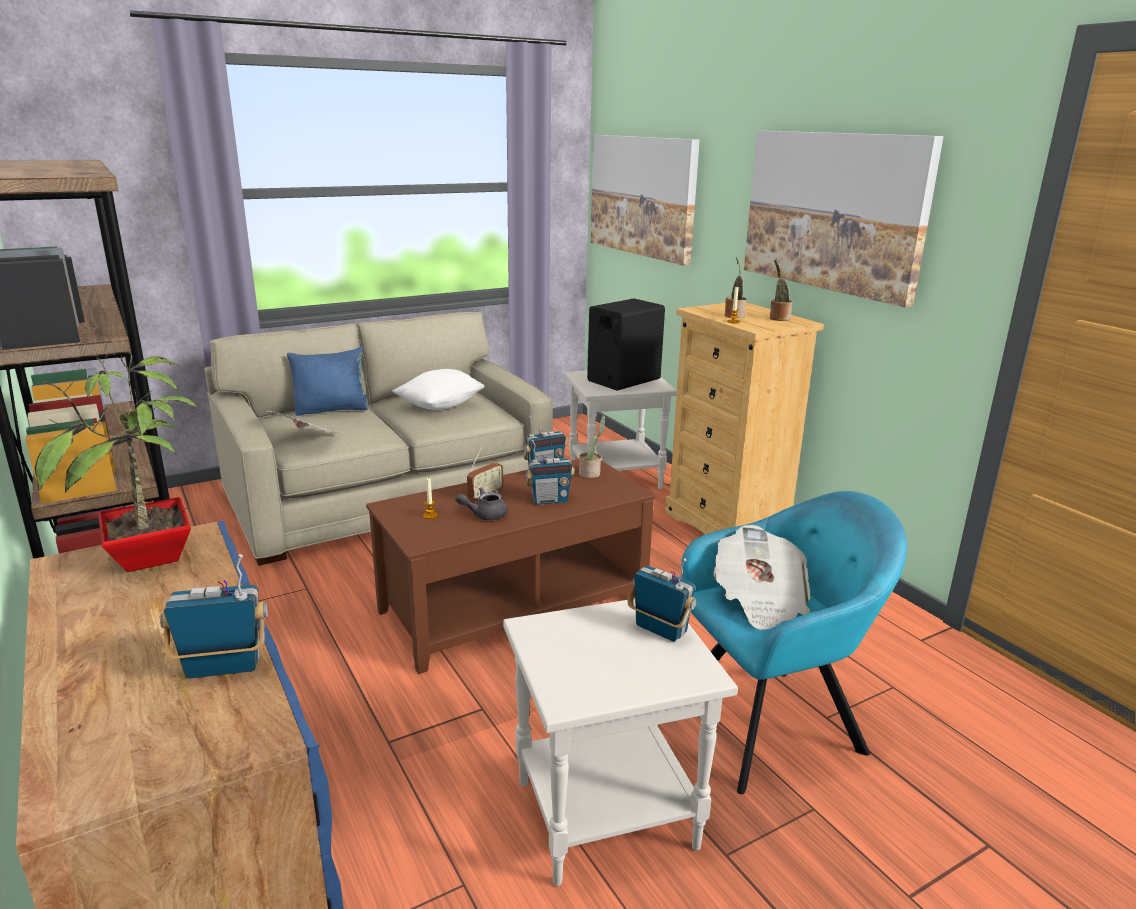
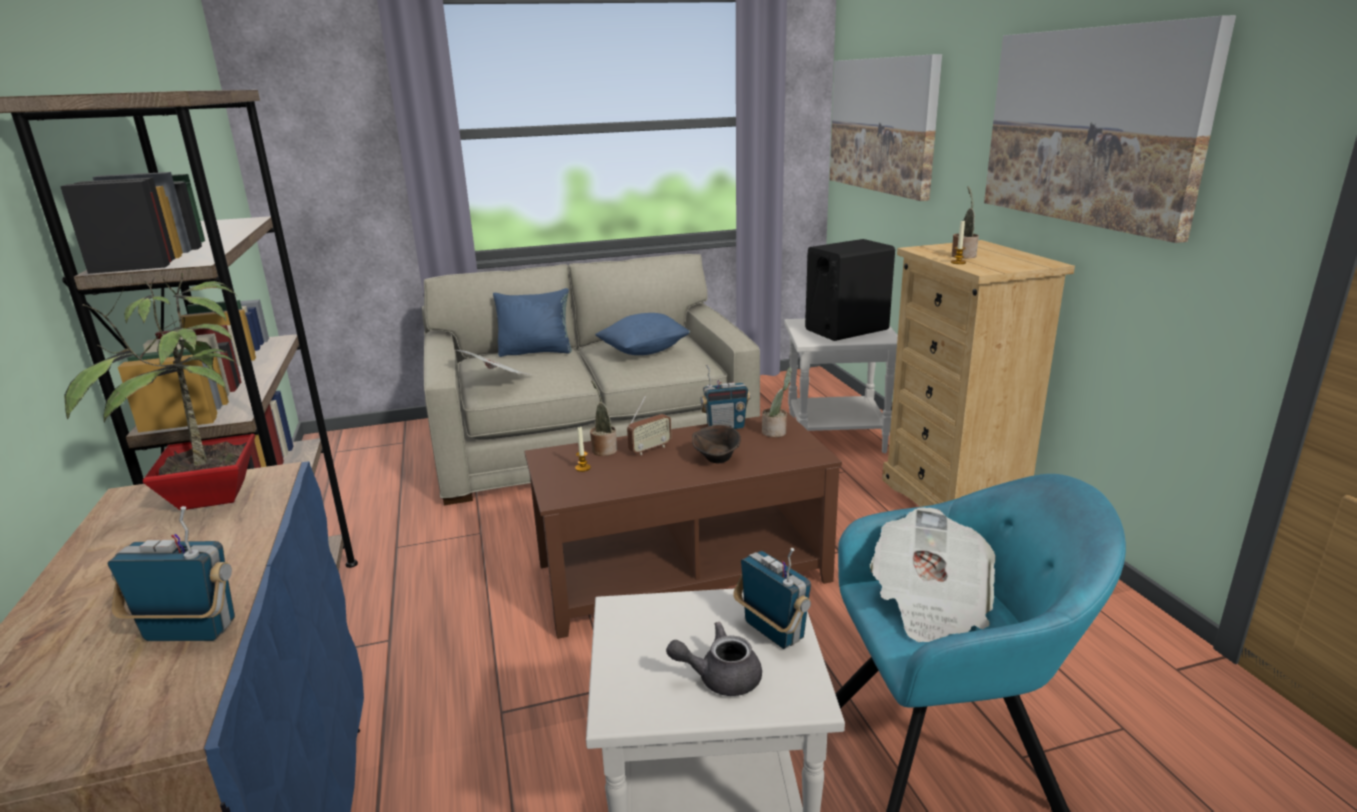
camera: 15 degrees right, 0 degrees up
(440, 406) = (644, 351): white pillow -> blue pillow
(484, 515) = (639, 471): grey teapot -> grey teapot (720, 677)
(549, 500) = (717, 460): radio -> brown bowl
(778, 318) = (1018, 259): potted plant -> potted plant (603, 450)

